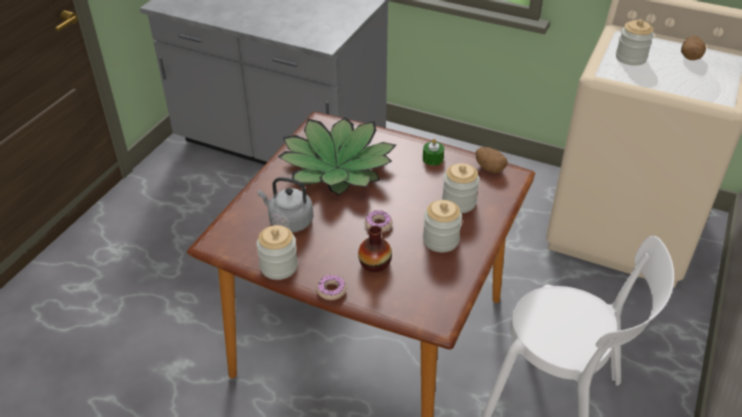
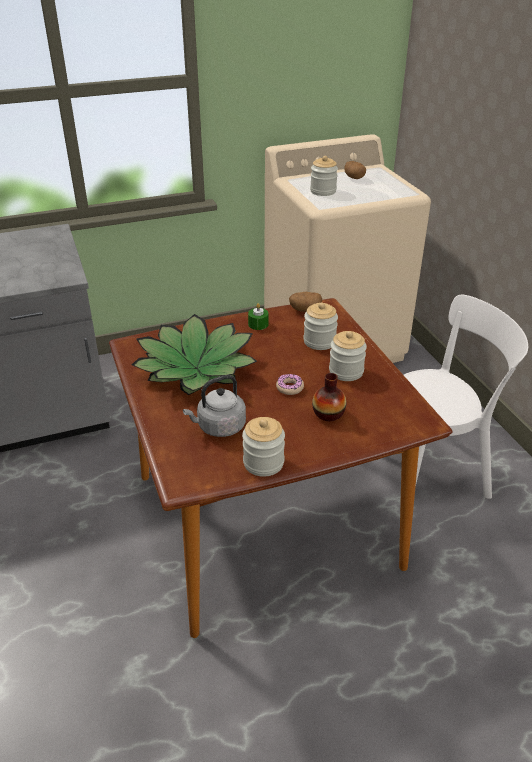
camera: 45 degrees left, 5 degrees down
(331, 290) = (328, 451): donut -> none

